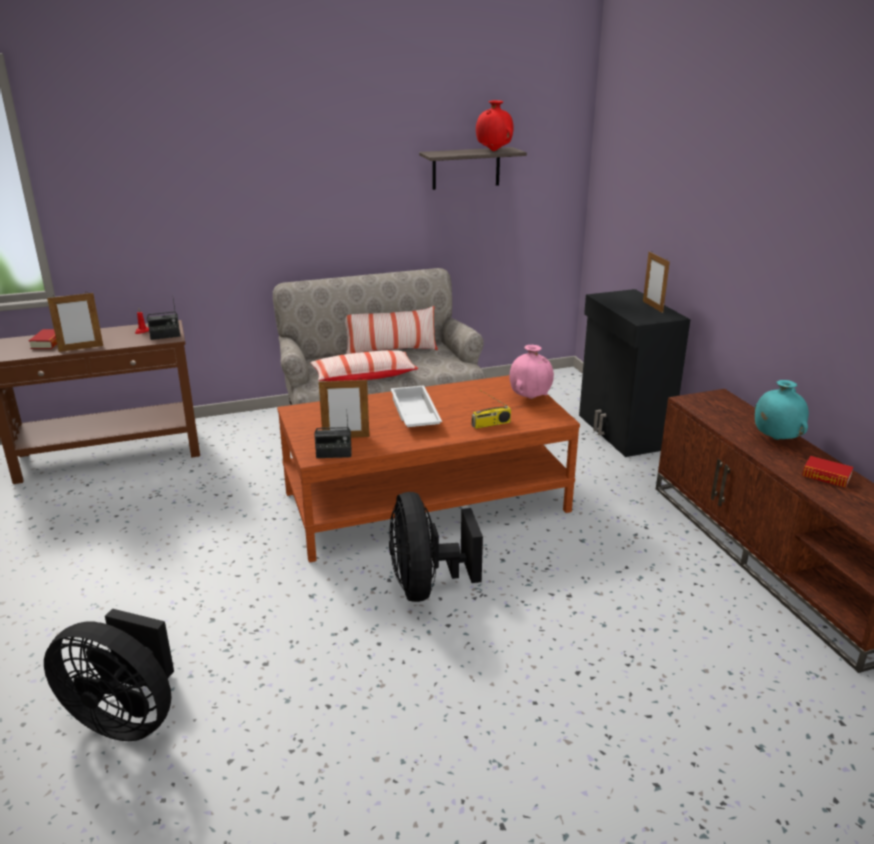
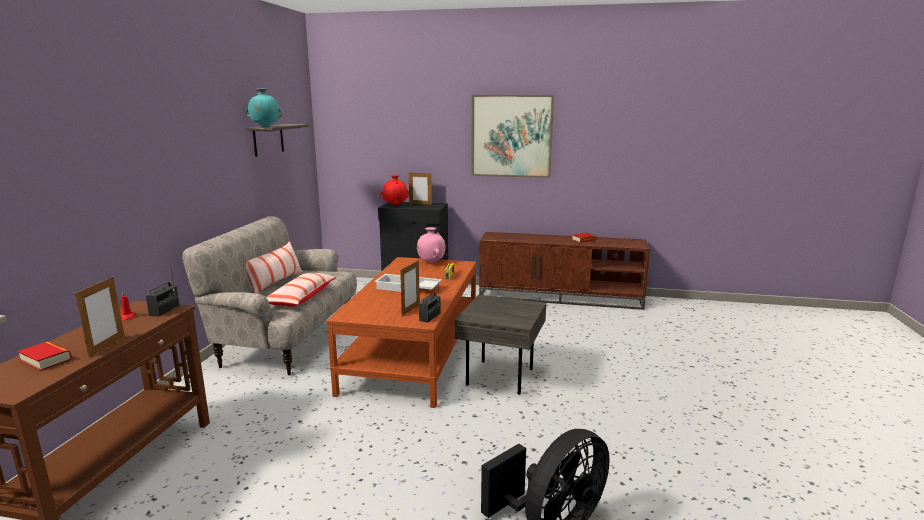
camera: 60 degrees left, 10 degrees down
(426, 586) = (502, 376): black fan -> grey side table
(494, 151) = (289, 124): red vase -> red vase (395, 205)
(775, 439) = (544, 237): turquoise vase -> turquoise vase (265, 127)
(789, 227) = (511, 136): none -> picture

